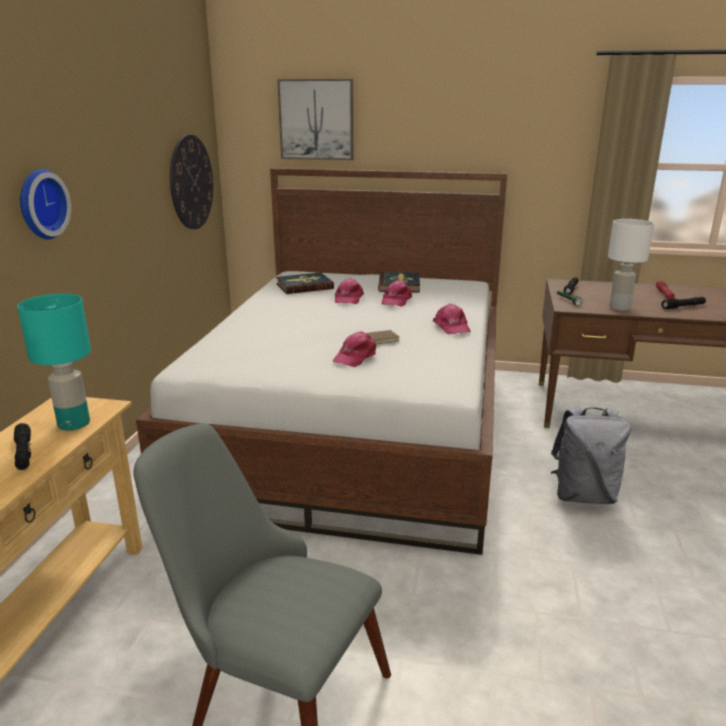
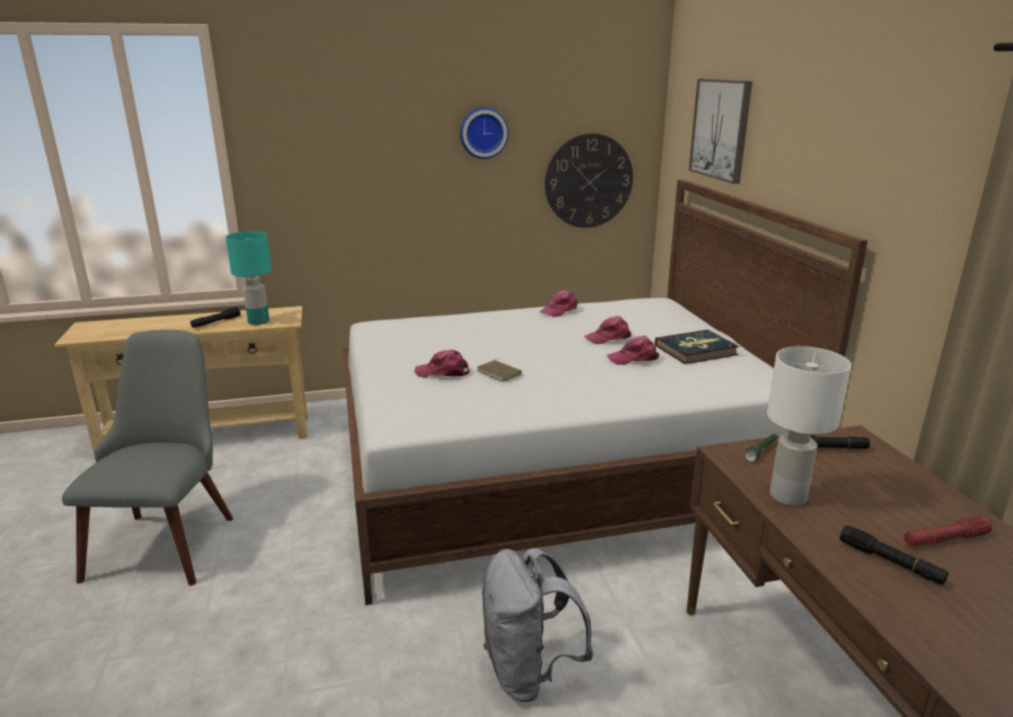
camera: 65 degrees right, 0 degrees up
(40, 204) = (351, 174): wall clock -> wall clock (483, 132)
(304, 286) = (621, 313): book -> none
(451, 327) = (578, 399): pink cap -> pink cap (559, 310)

